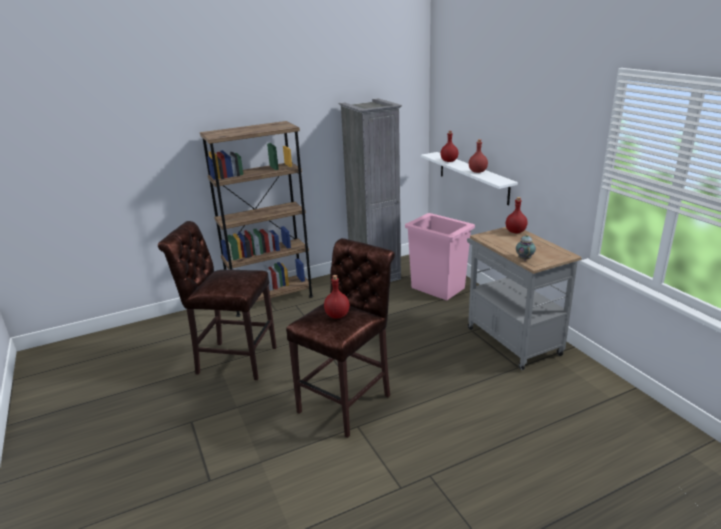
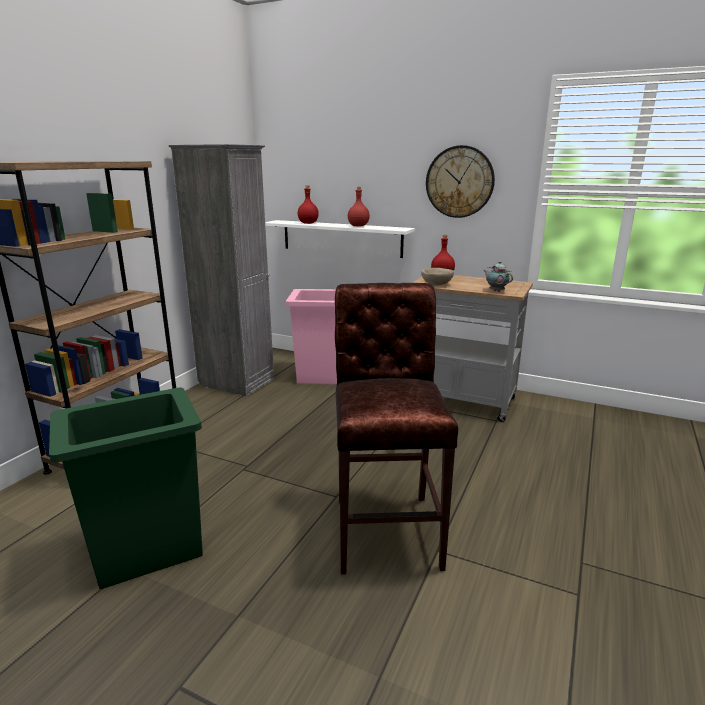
camera: 40 degrees left, 5 degrees down
(232, 359) = (146, 549): brown stool -> green trash can
(337, 315) = (397, 388): red bottle -> none
(493, 240) = (437, 284): none -> beige bowl
(549, 150) = (459, 182): none -> wall clock

